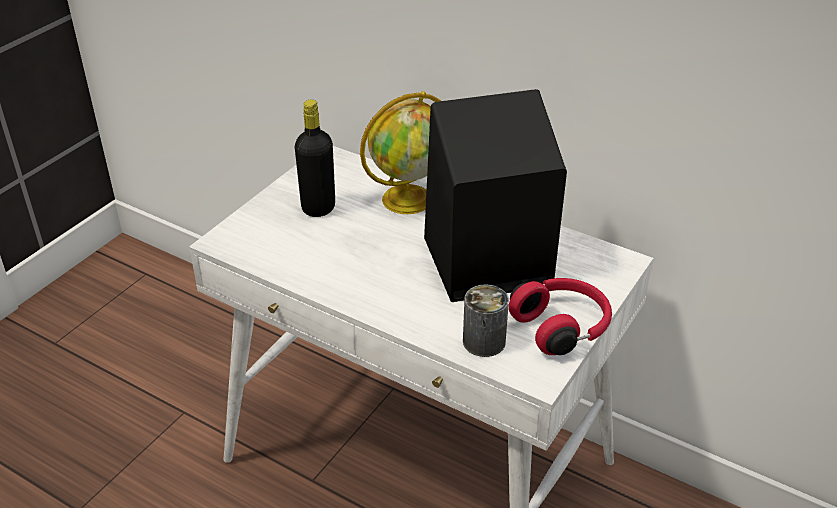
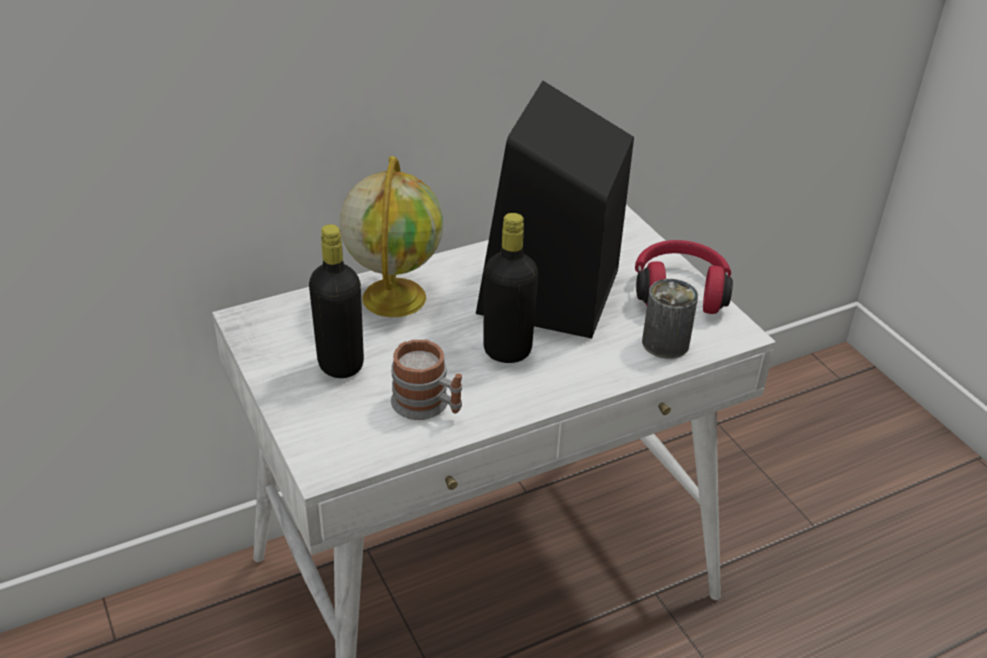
camera: 60 degrees left, 0 degrees up
(309, 257) = (428, 405): none -> mug
(398, 268) = (507, 351): none -> black bottle

